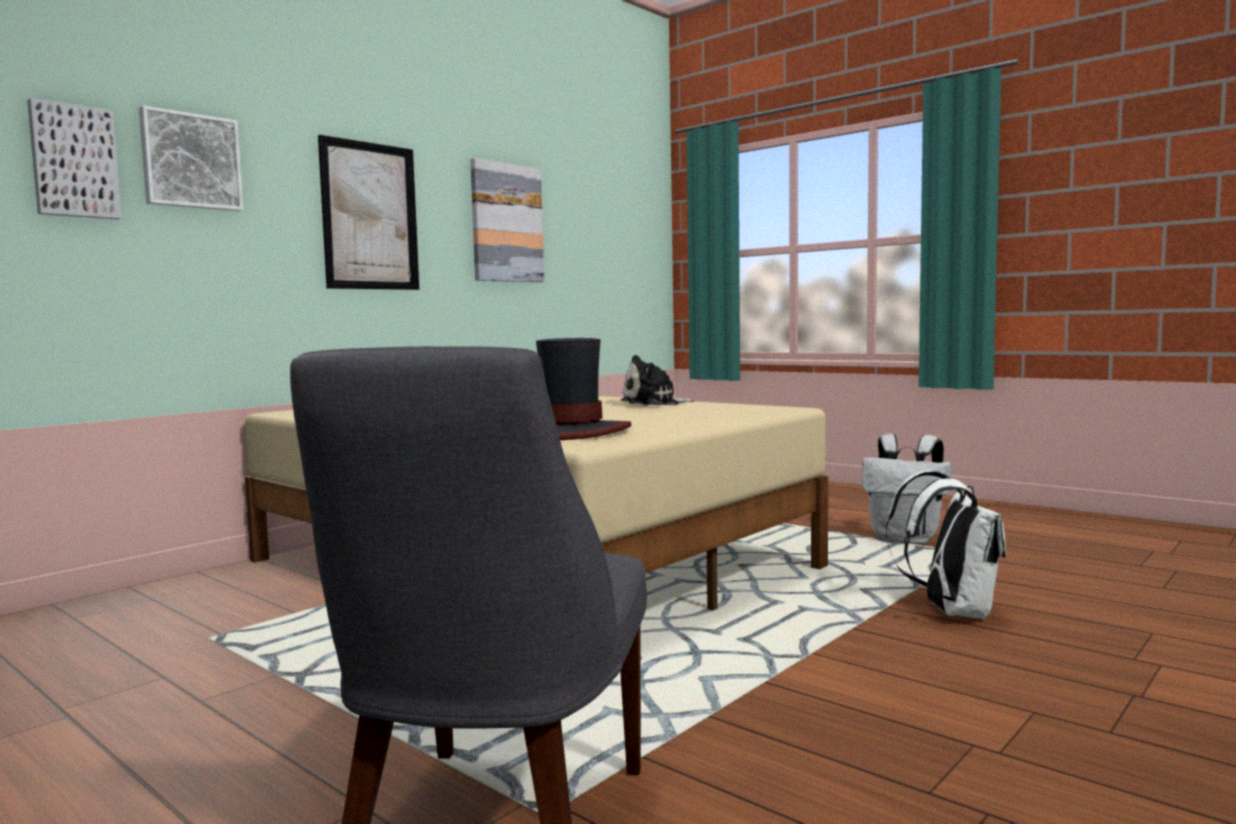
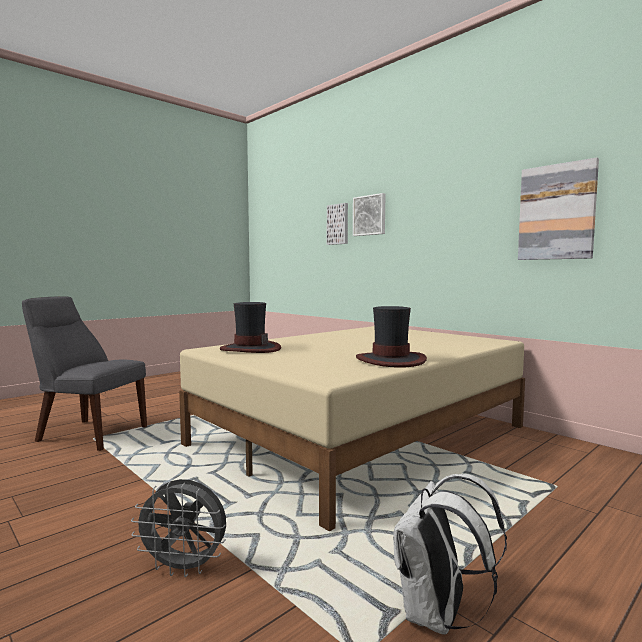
camera: 95 degrees right, 0 degrees up
(370, 216) = (445, 226): picture -> none
(654, 403) = (391, 360): plush toy -> hat
(951, 611) = (184, 568): white backpack -> grey fan

